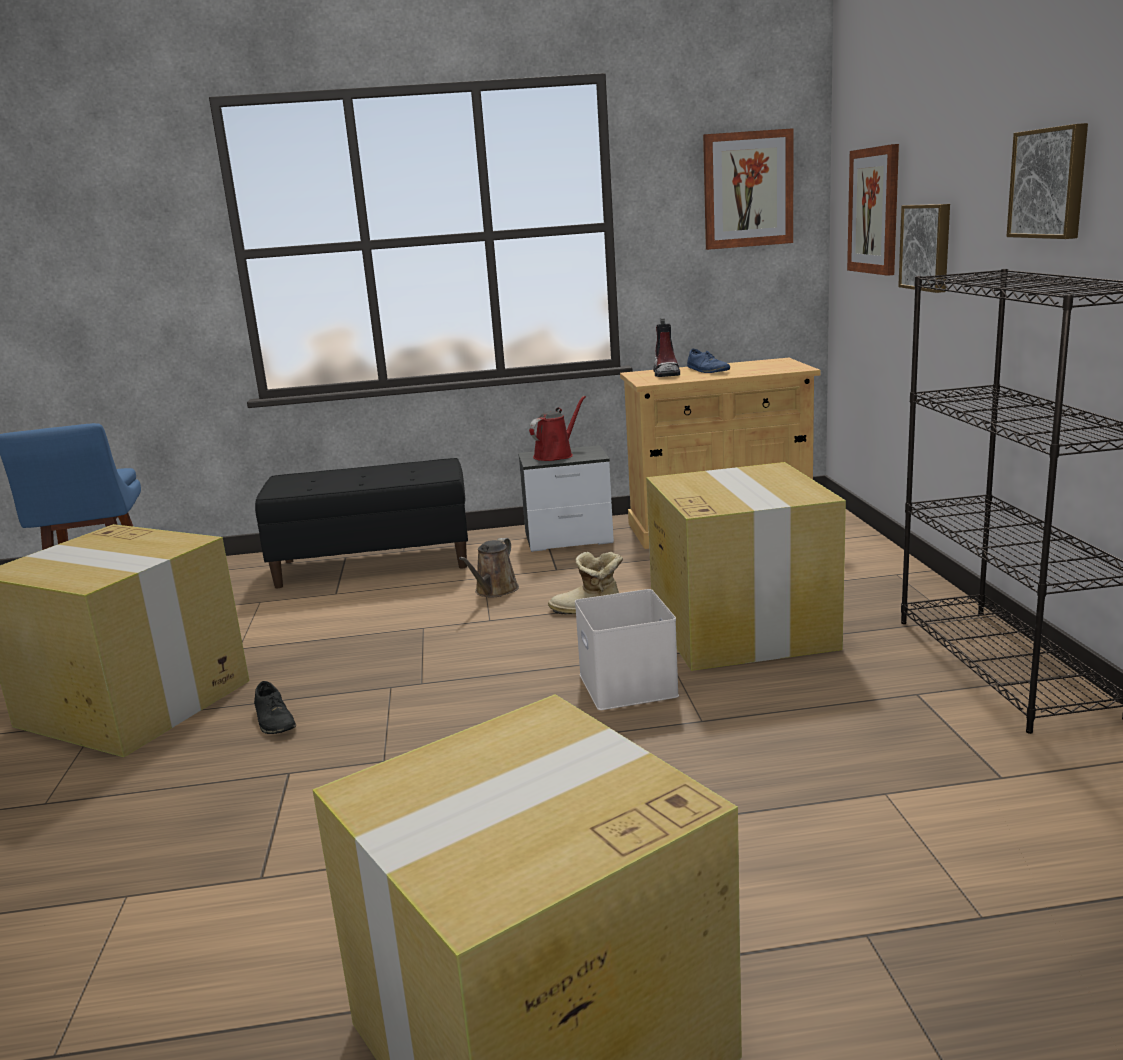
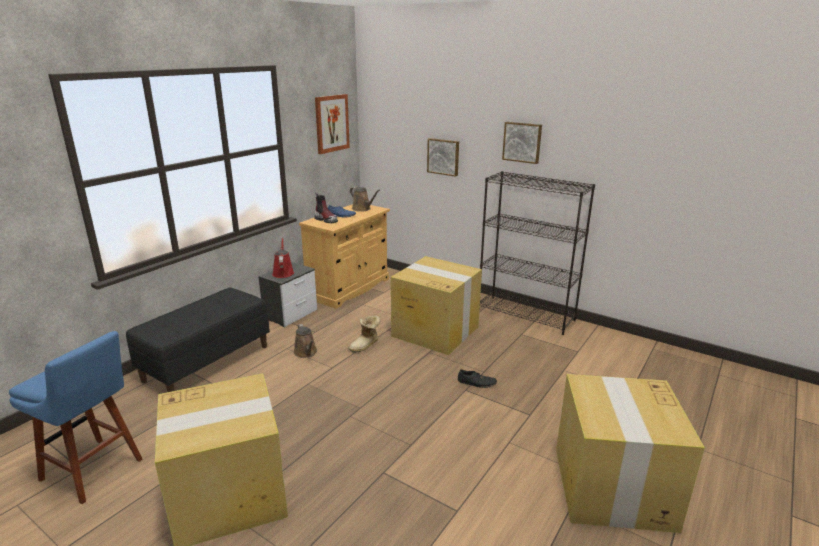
camera: 50 degrees left, 5 degrees up
(275, 720) = (328, 457): black shoe -> black shoe (476, 383)
(630, 685) = (439, 370): white storage box -> none
(768, 366) = (362, 209): none -> brown watering can
(874, 211) = (400, 137): picture -> none

